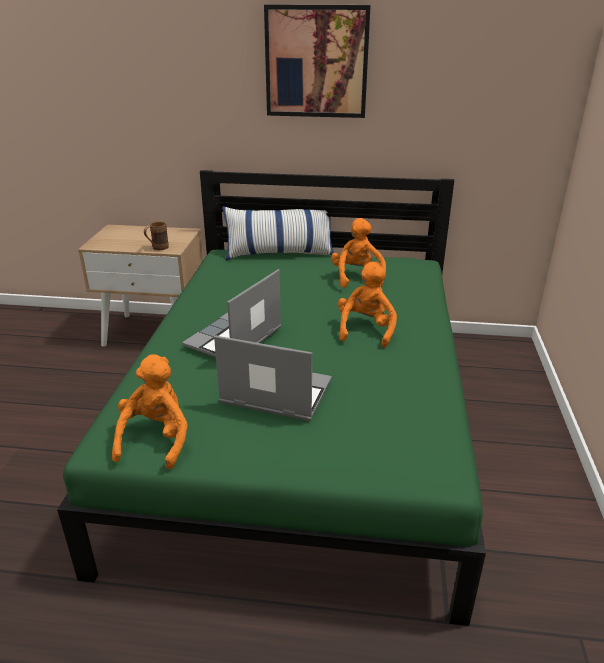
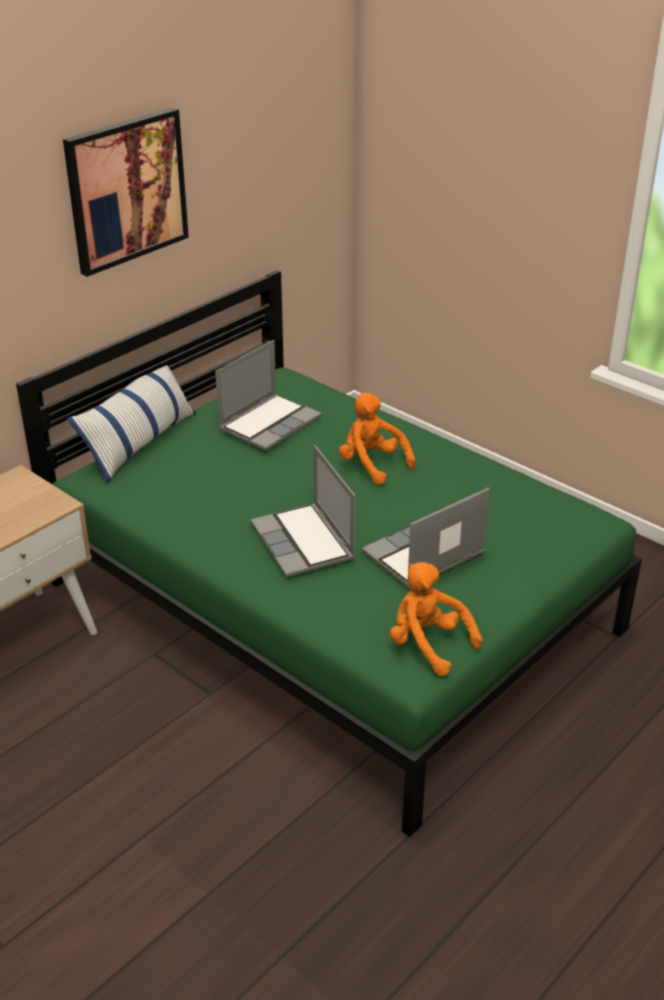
camera: 55 degrees left, 5 degrees up
(157, 248) = (40, 514): brown mug -> none
(357, 277) = (269, 423): orange plush toy -> laptop

